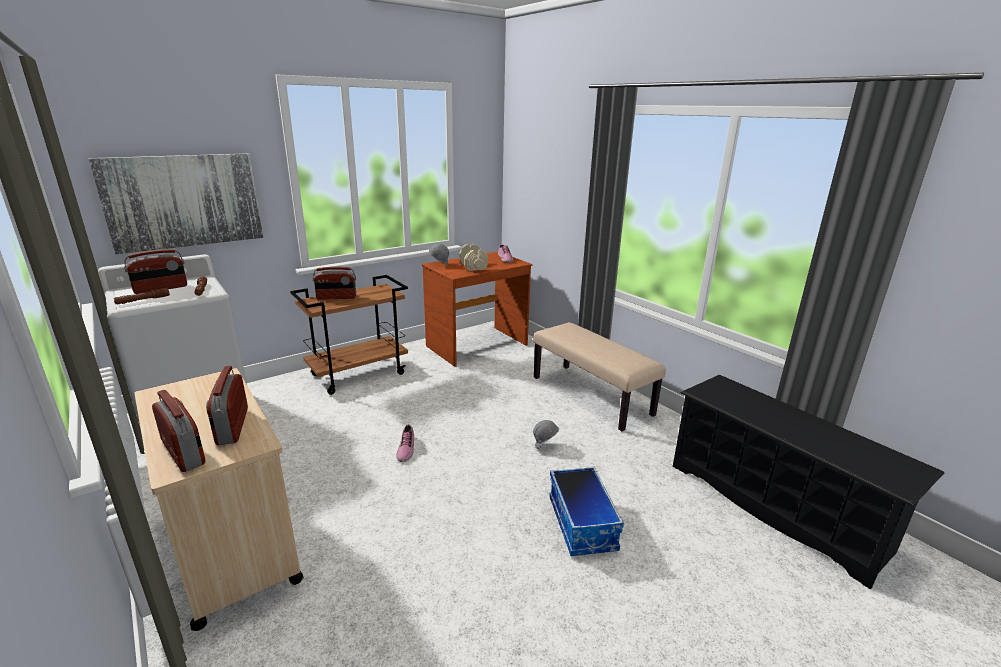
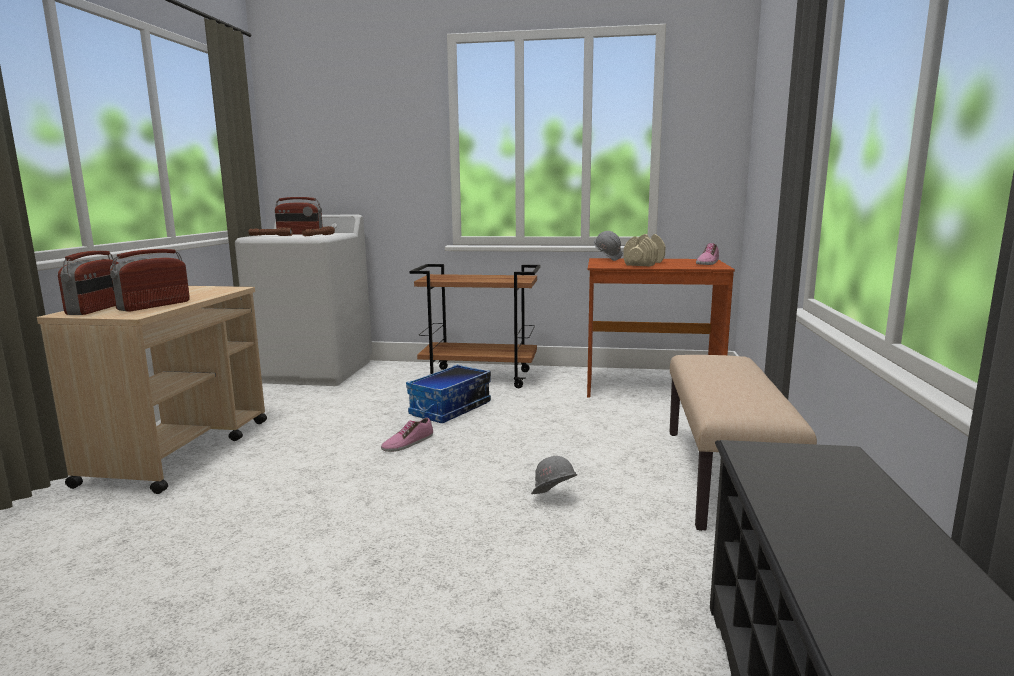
camera: 45 degrees right, 10 degrees down
(184, 201) = (352, 162): picture -> none
(336, 297) = (463, 276): radio -> none
(583, 524) = (444, 592): storage box -> storage box (451, 409)

